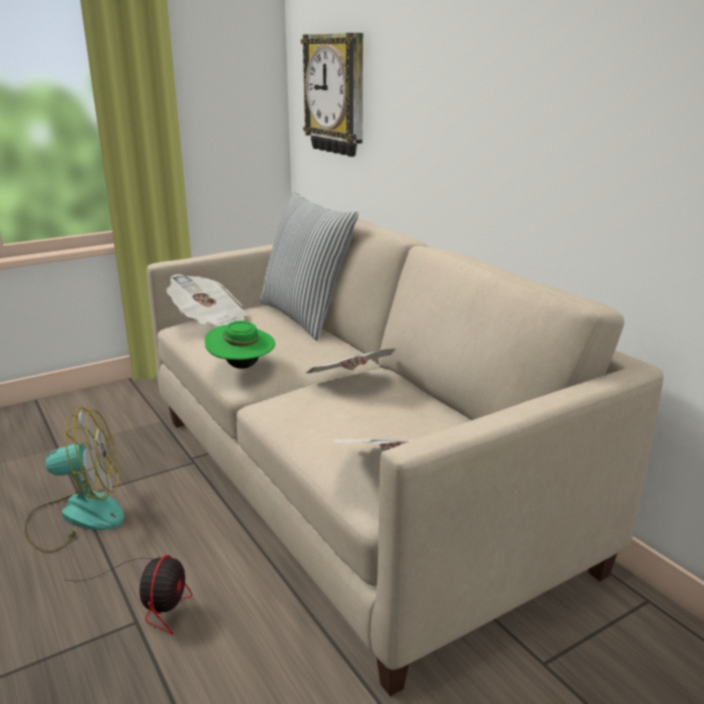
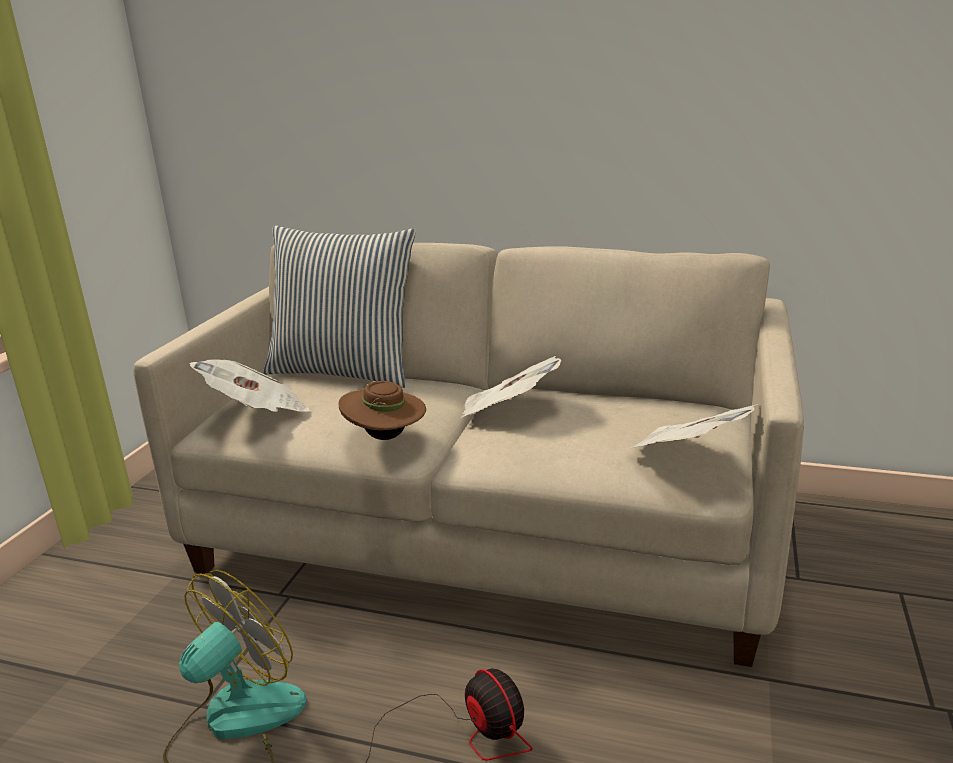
camera: 40 degrees left, 0 degrees up
(241, 367) = (385, 437): green hat -> brown hat
(336, 94) = (260, 103): wall clock -> none

